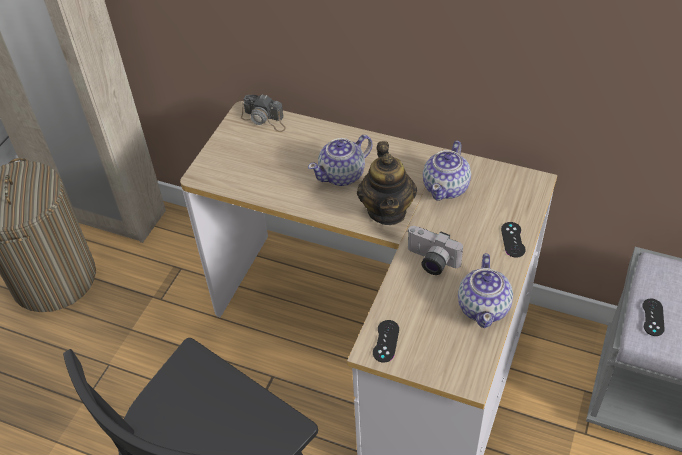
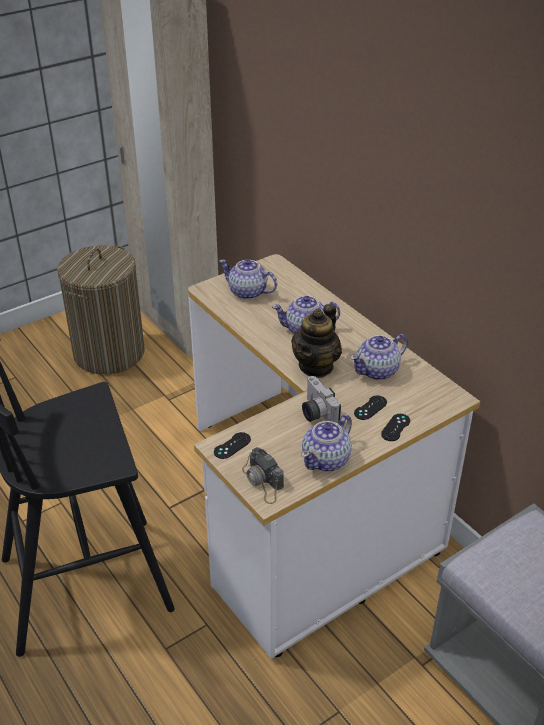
camera: 30 degrees right, 10 degrees down
(248, 159) = (248, 292): none -> teapot
(265, 119) = (284, 272): camera -> camera (263, 481)
(653, 317) = (492, 556): black game controller -> black game controller (370, 408)

